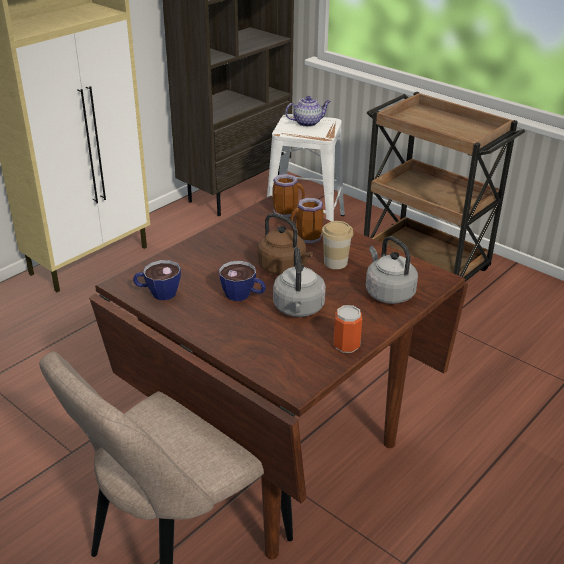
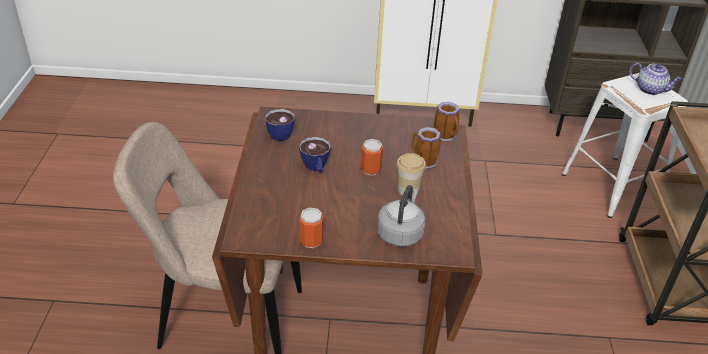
camera: 50 degrees right, 5 degrees up
(284, 268) = (370, 169): brown kettle -> can
(298, 309) = (328, 199): grey kettle -> none

